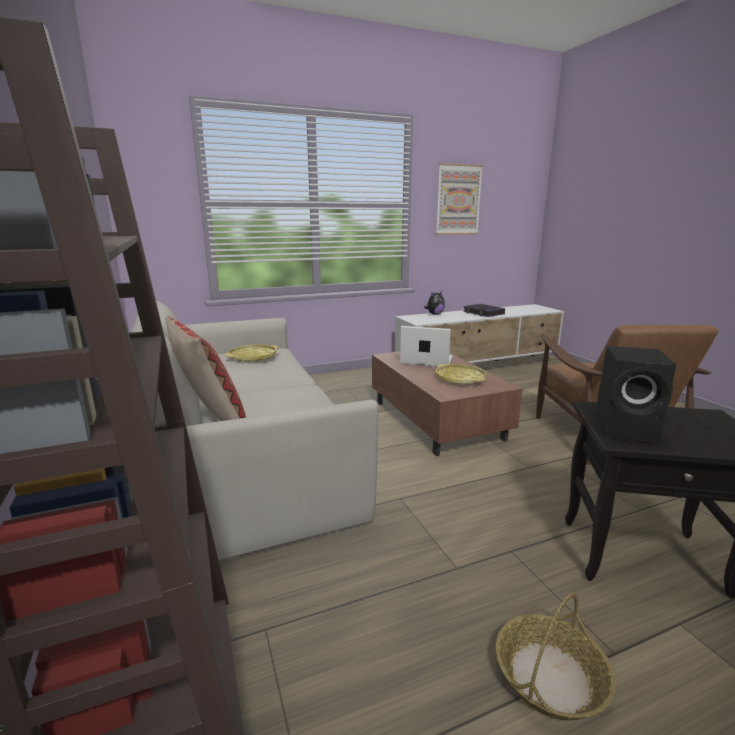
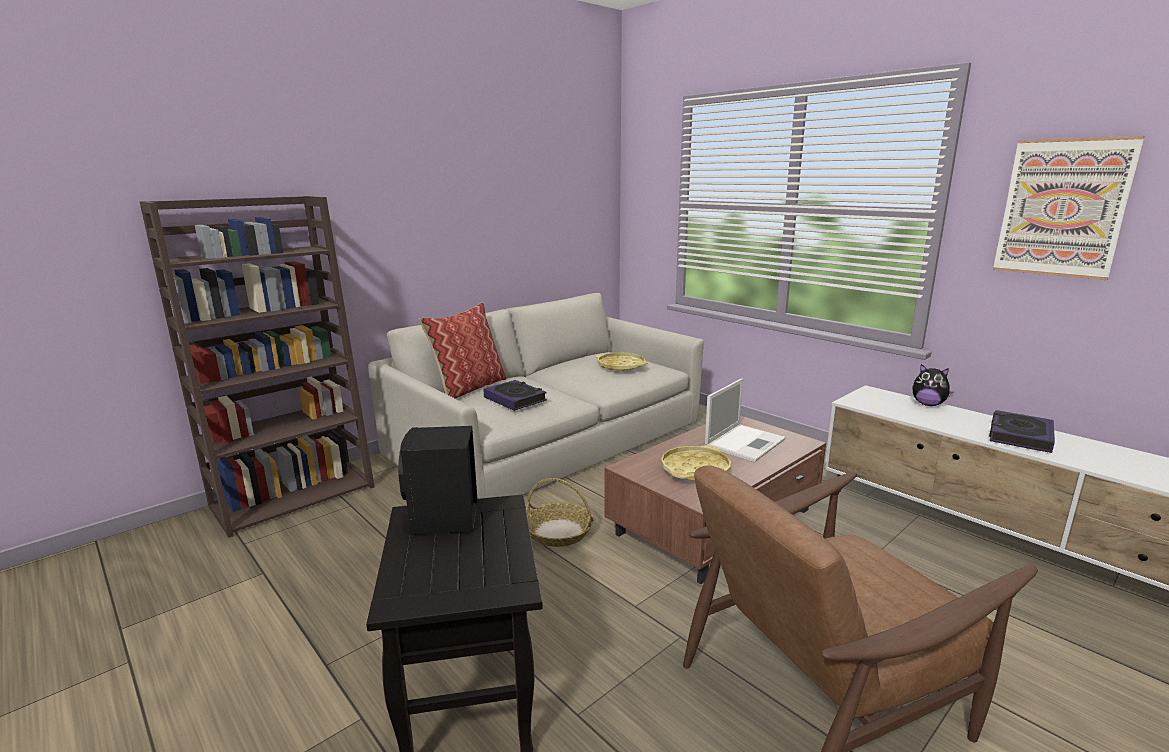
camera: 70 degrees right, 0 degrees up
(285, 403) = (515, 399): none -> book
(425, 360) = (745, 442): laptop -> laptop turned 45 degrees clockwise
(550, 677) = (304, 626): basket -> basket (558, 532)

